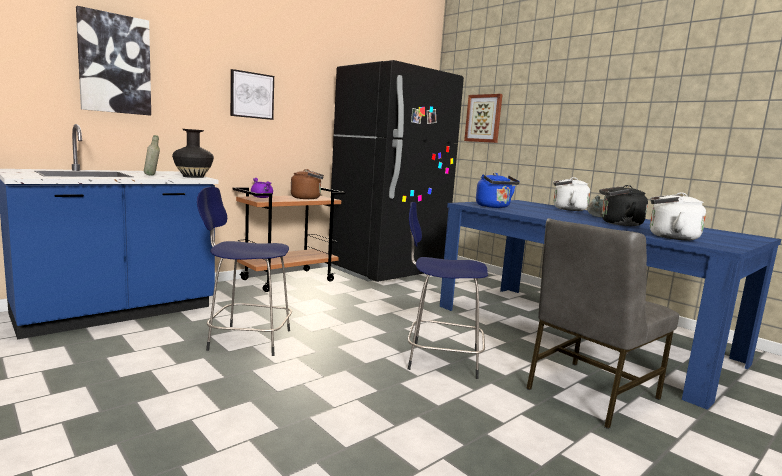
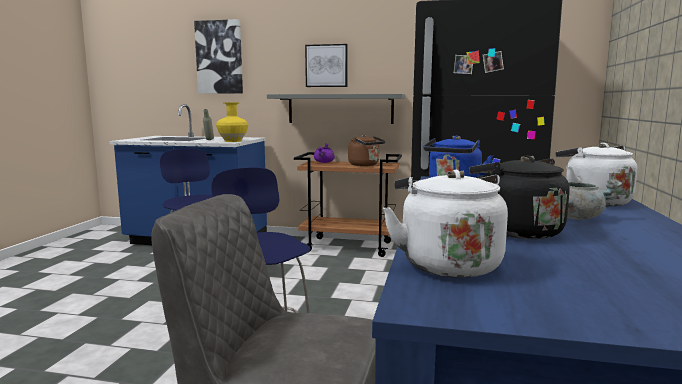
camera: 55 degrees right, 0 degrees up
(193, 176) = (233, 141): black vase -> yellow vase
(264, 142) = (340, 109): none -> grey shelf
(483, 118) = (639, 51): picture -> none

